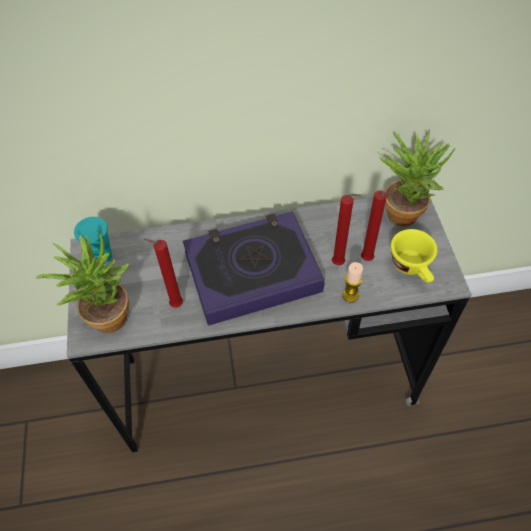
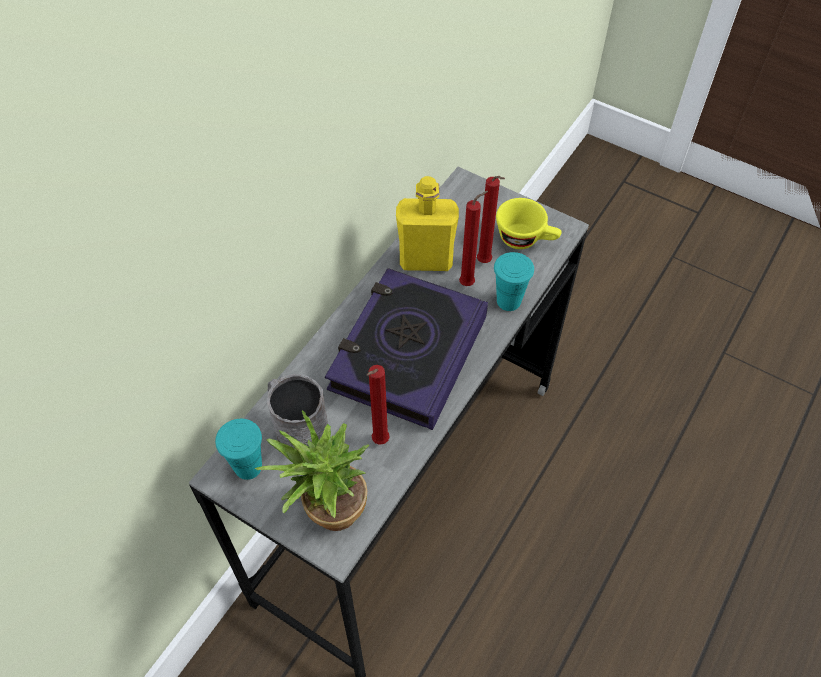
camera: 50 degrees left, 0 degrees up
(147, 259) = (297, 428): none -> grey mug
(332, 229) = (426, 260): none -> yellow bottle
(350, 295) = (508, 301): candle -> turquoise cup
(404, 210) = (462, 197): potted plant -> none

